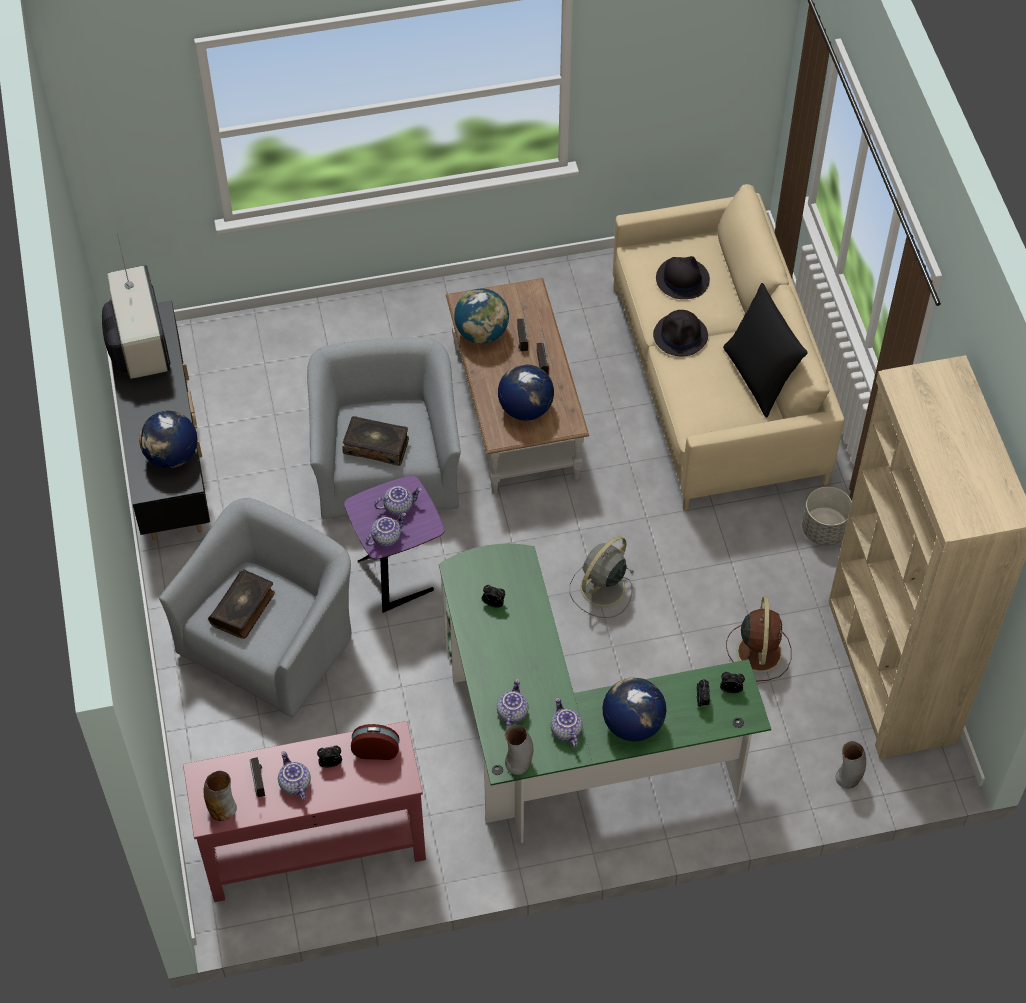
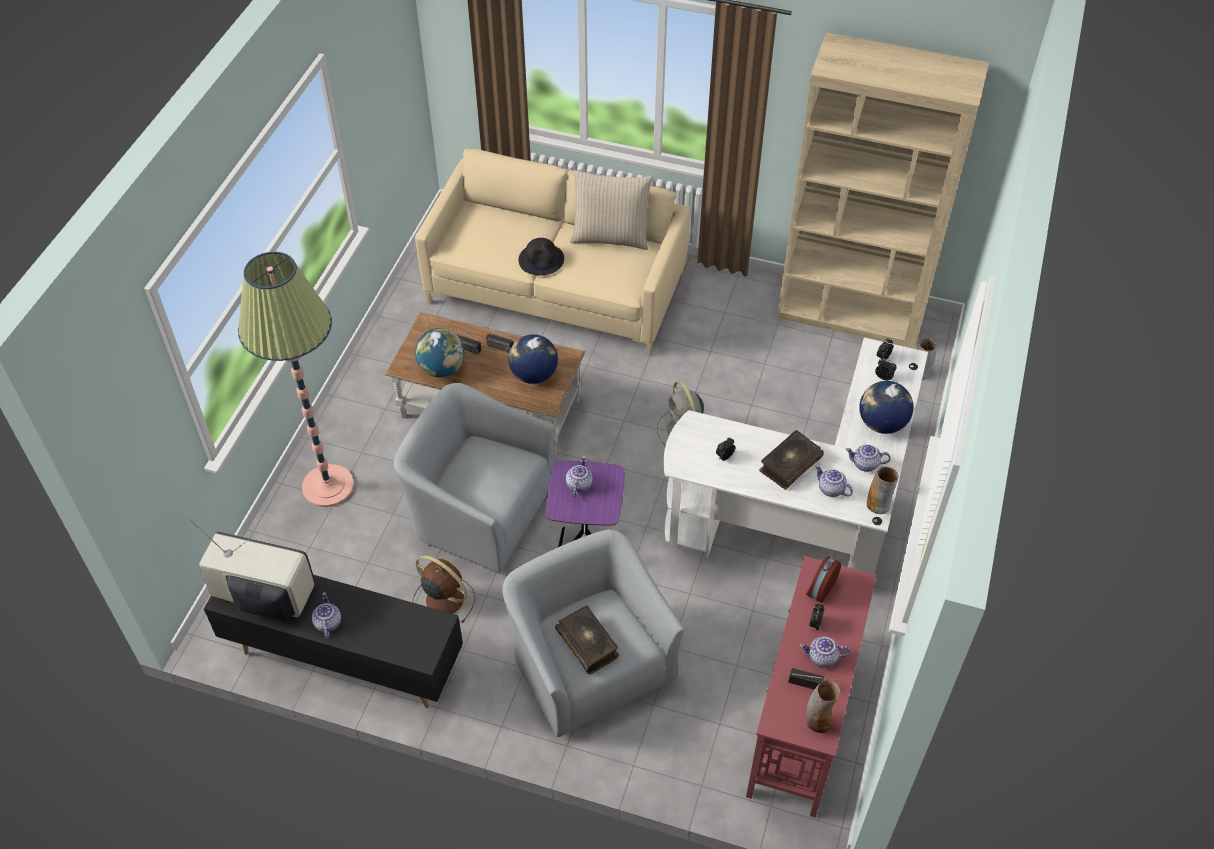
camera: 60 degrees left, 5 degrees down
(172, 456) = (403, 623): globe -> none
(338, 338) = (328, 486): none -> floor lamp
(376, 445) = (493, 483): book -> book (789, 464)
(386, 537) = (602, 505): teapot -> teapot (327, 623)
(564, 745) = (803, 515): green desk -> white desk
(682, 279) = (492, 236): black hat -> none
(759, 377) = (610, 237): black pillow -> beige pillow
(759, 650) = (792, 370): brown fan -> brown fan (443, 599)
(824, 530) = (718, 292): grey planter -> none

